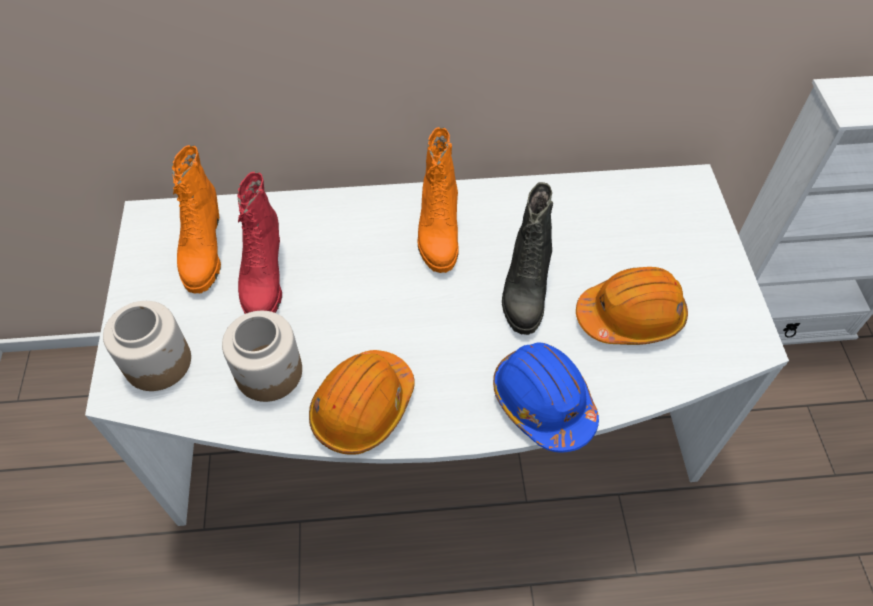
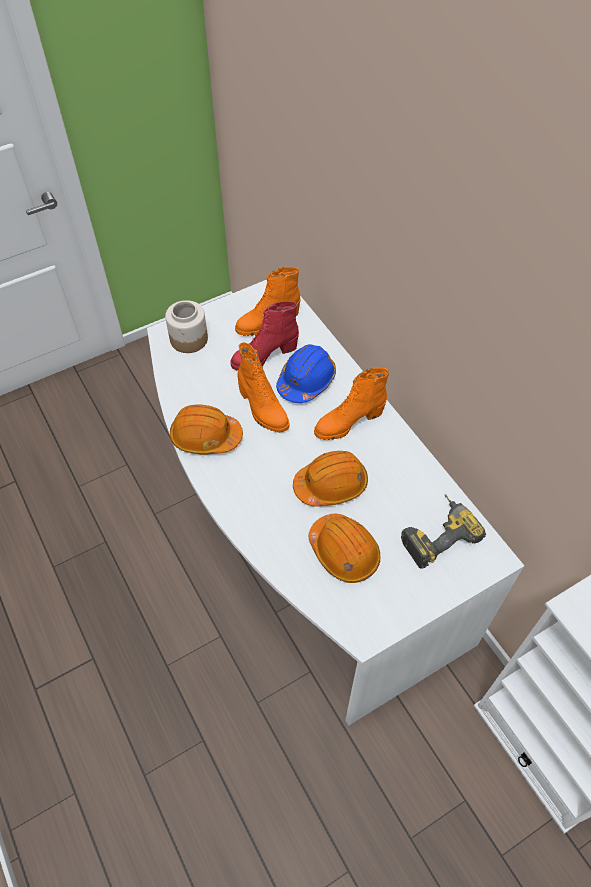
camera: 65 degrees right, 0 degrees up
(270, 372) = (206, 387): jar -> none
(356, 318) = (262, 409): none -> orange boot
(524, 289) = (331, 485): black boot -> orange hard hat
(543, 402) = (252, 523): blue hard hat -> blue hard hat (306, 381)
(641, 218) = (436, 534): none -> power drill

